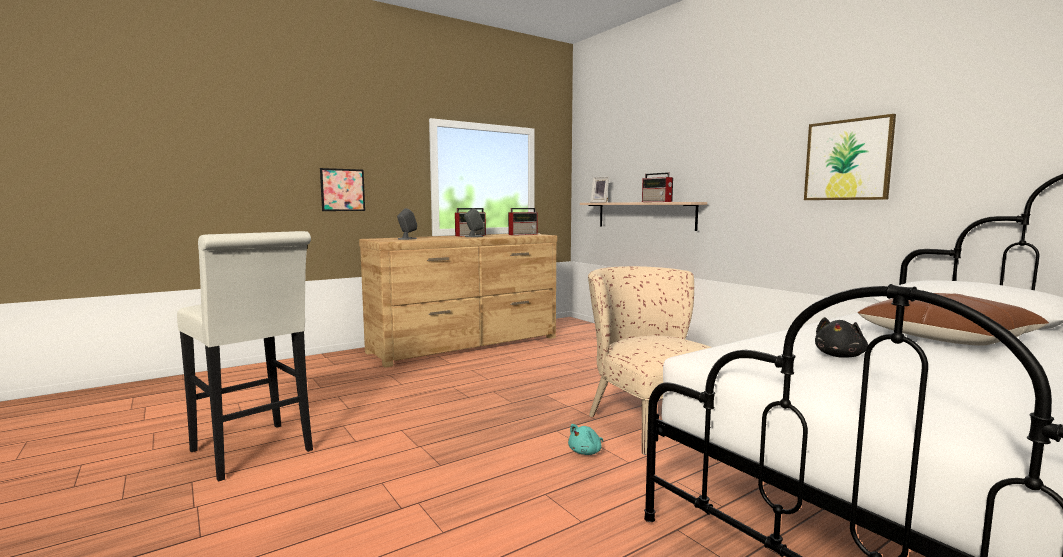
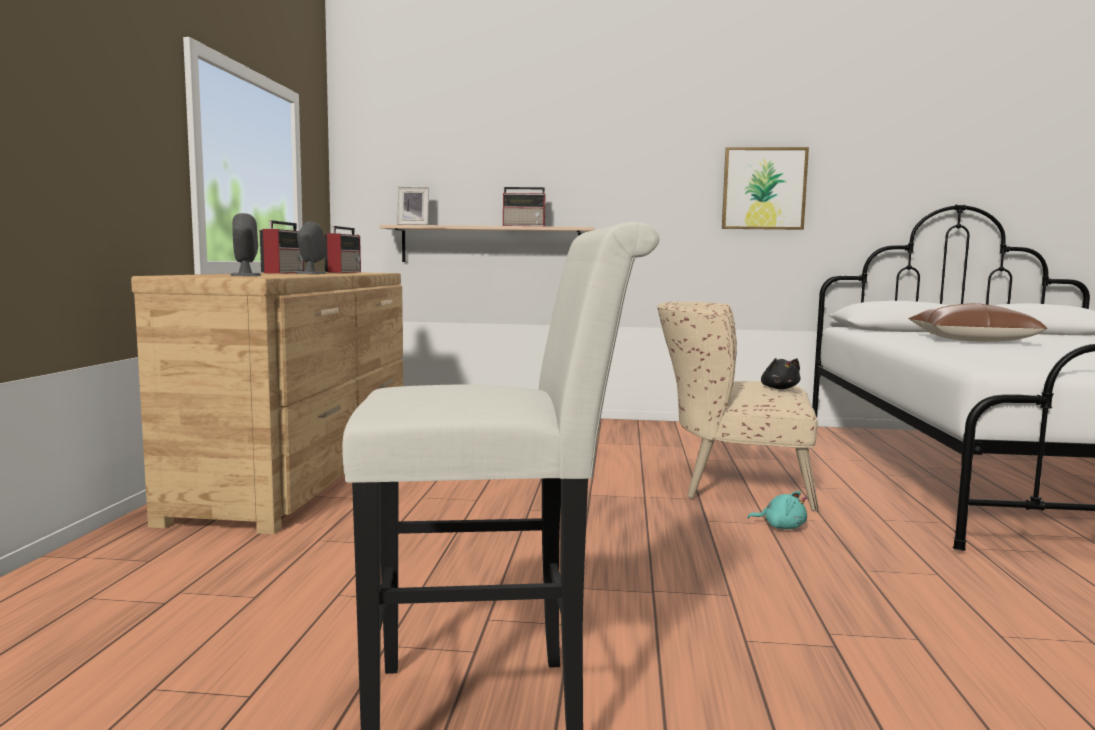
camera: 50 degrees left, 0 degrees up
(342, 190) = (66, 161): picture -> none
(586, 452) = (781, 527): turquoise plush toy -> turquoise plush toy turned 60 degrees counterclockwise
(839, 356) = (1012, 355): black plush toy -> black plush toy (779, 388)

